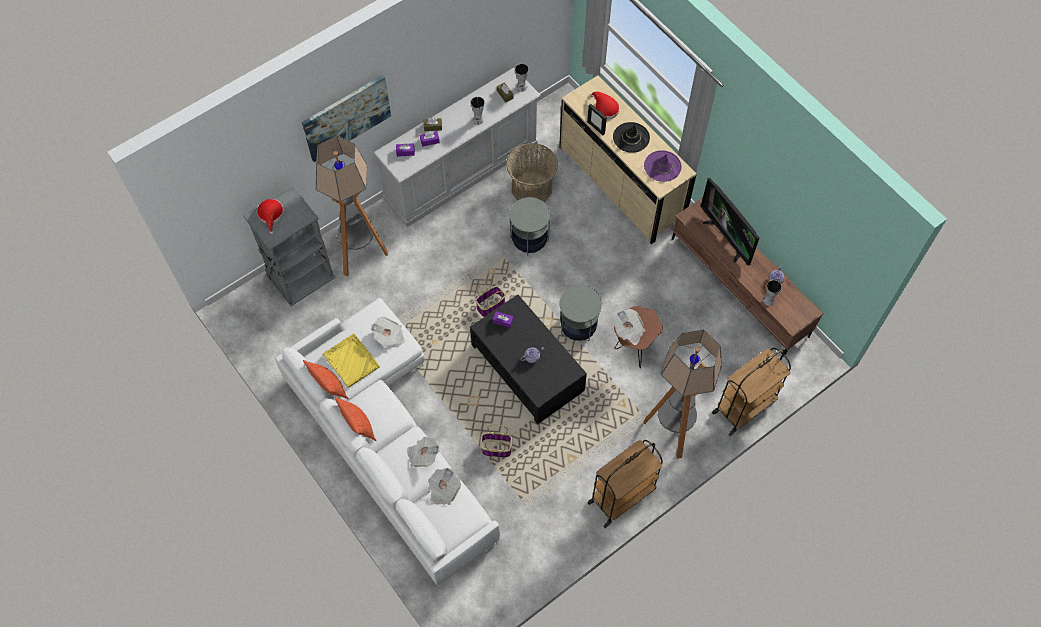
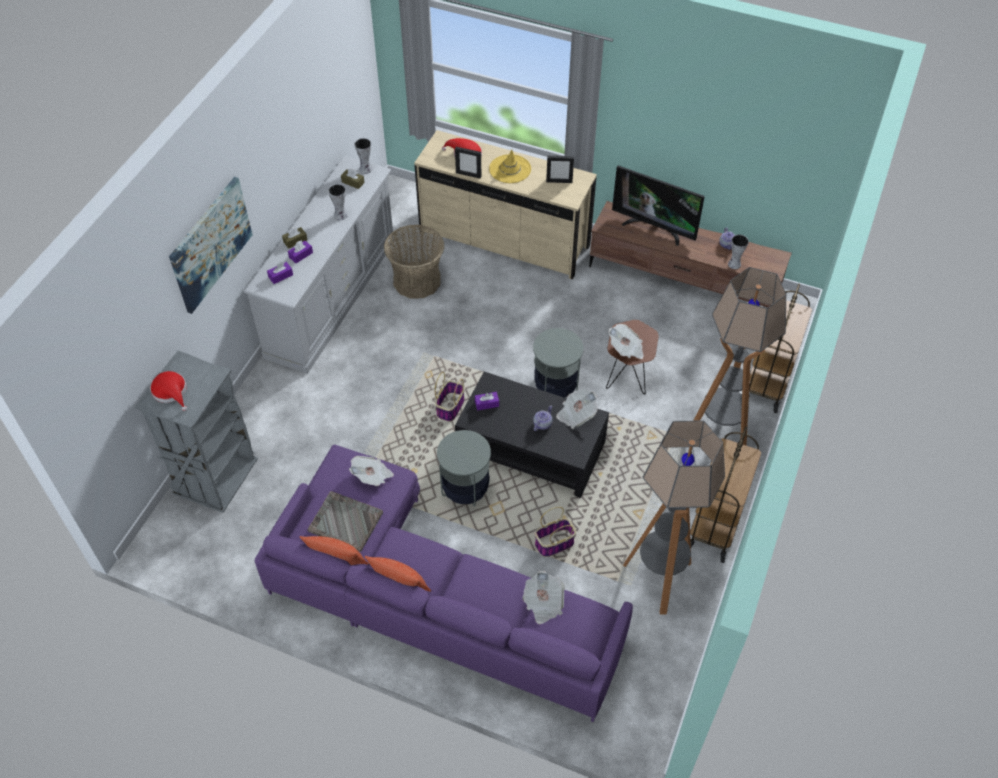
camera: 30 degrees left, 10 degrees down
(351, 360) = (345, 521): yellow tray -> grey tray
(360, 254) = (271, 423): floor lamp -> floor lamp (658, 579)
(389, 441) = (431, 596): white sofa -> purple sofa
(423, 455) = (495, 579): newspaper -> newspaper (576, 414)
(529, 240) = (448, 329): grey side table -> grey side table (465, 488)
(631, 137) = (510, 169): black hat -> yellow hat
(662, 166) = (559, 181): purple hat -> picture frame

